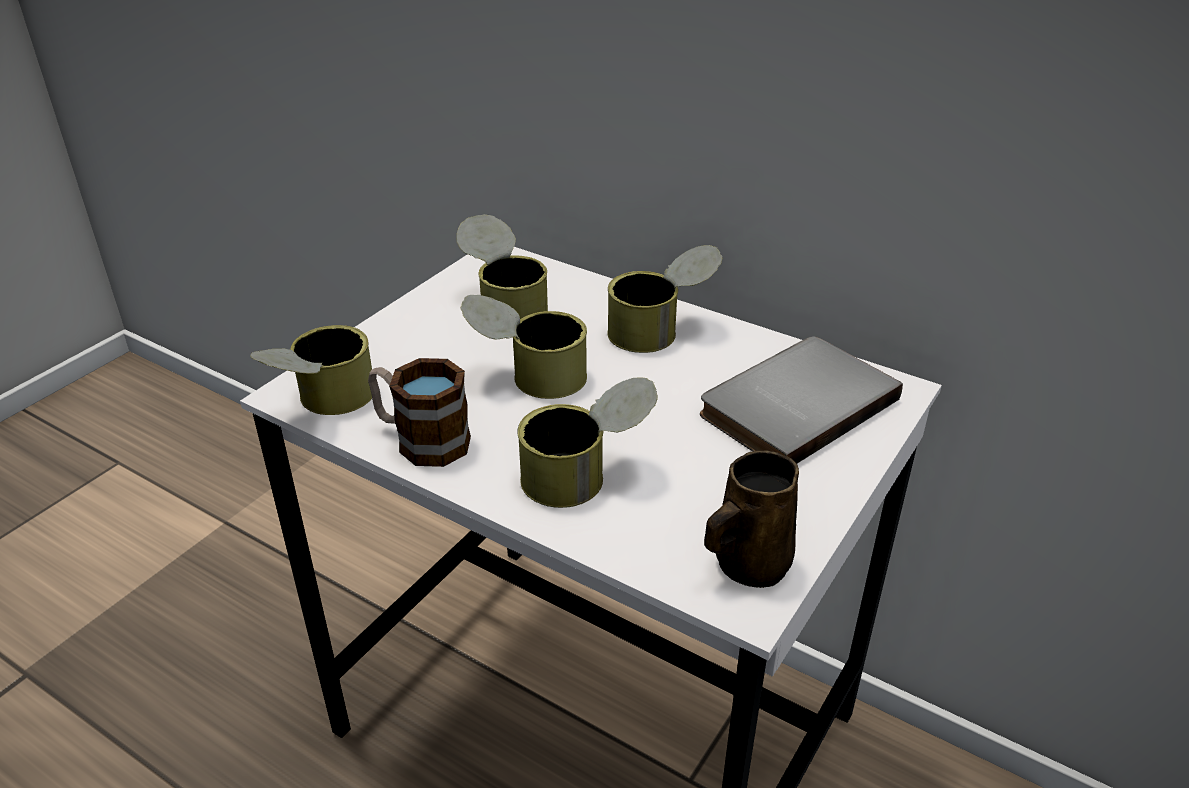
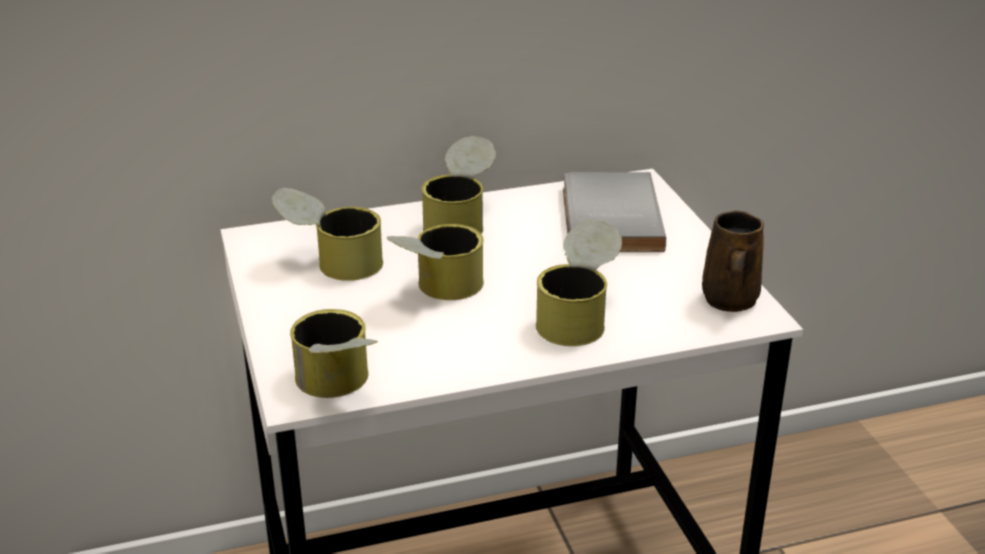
camera: 50 degrees left, 5 degrees down
(421, 440) = (447, 362): mug -> none

